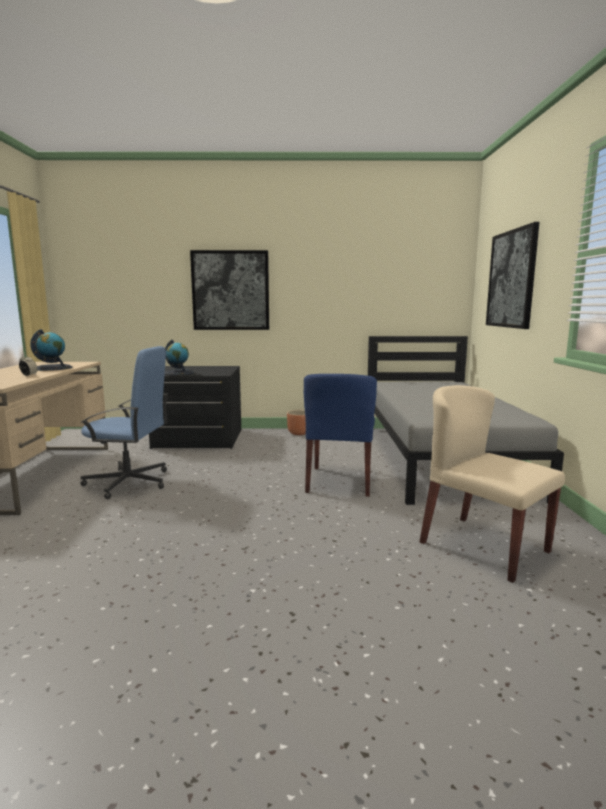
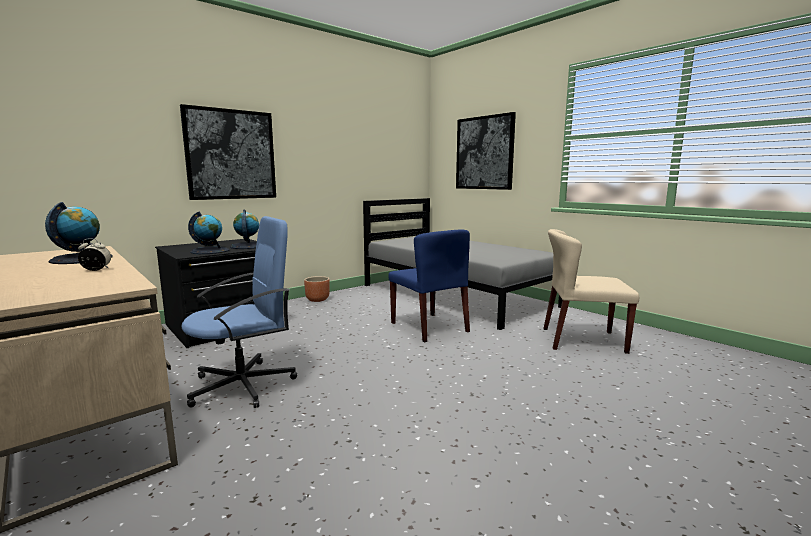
camera: 40 degrees left, 0 degrees up
(213, 372) = (247, 246): none -> globe

